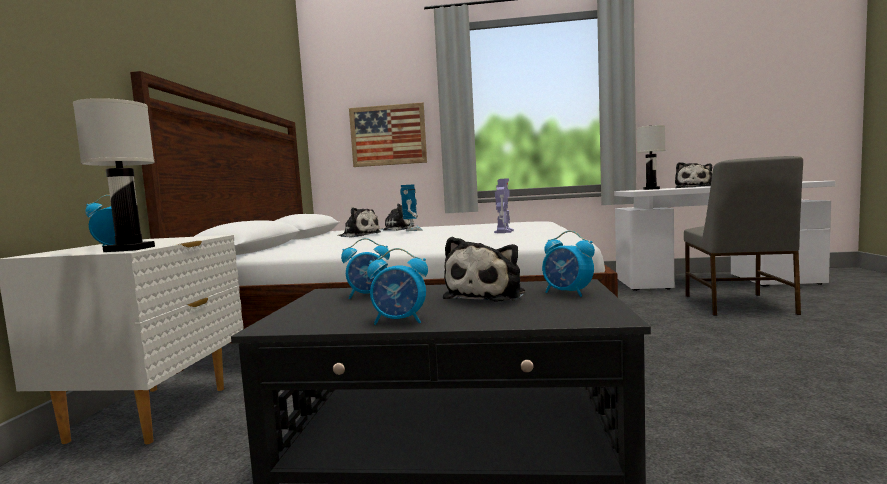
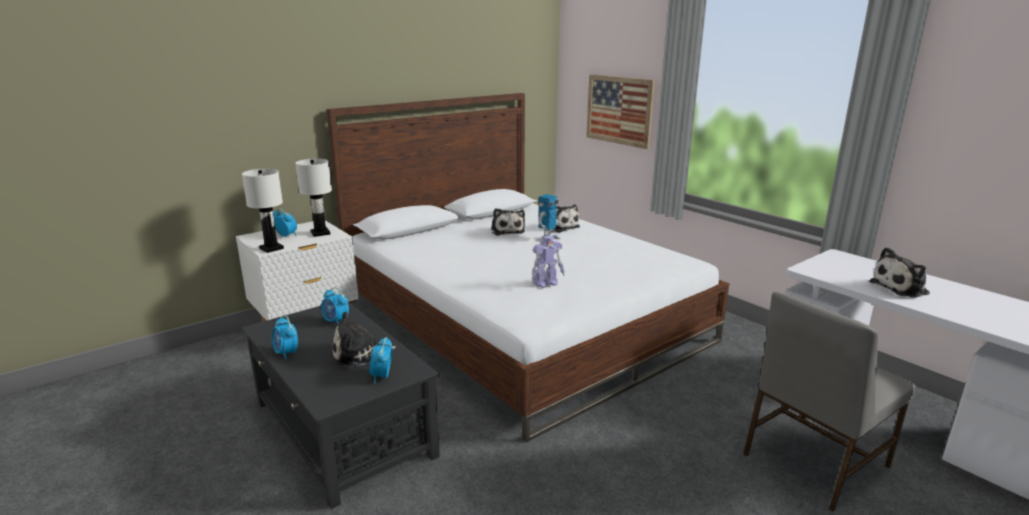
camera: 45 degrees right, 15 degrees up
(651, 189) = (861, 266): white table lamp -> white table lamp (320, 233)

